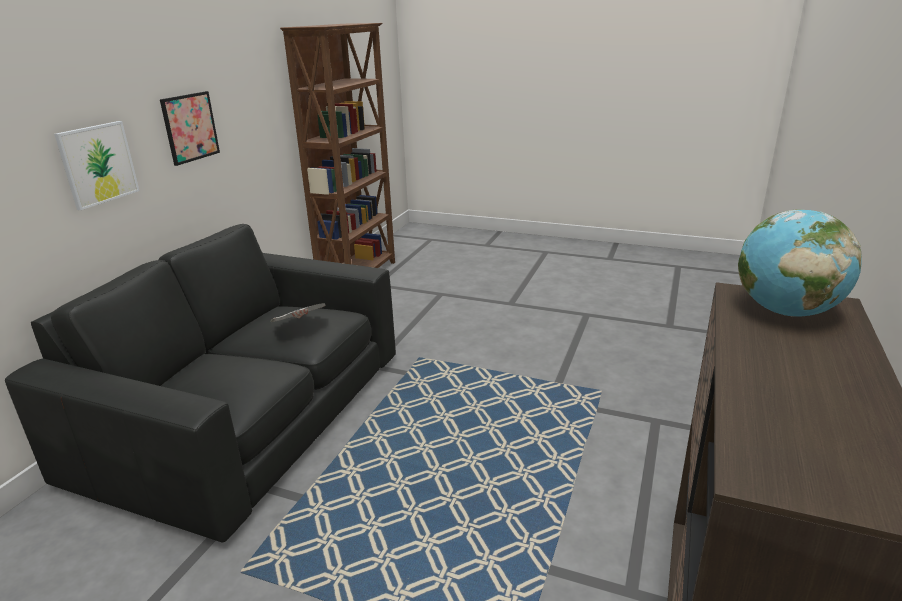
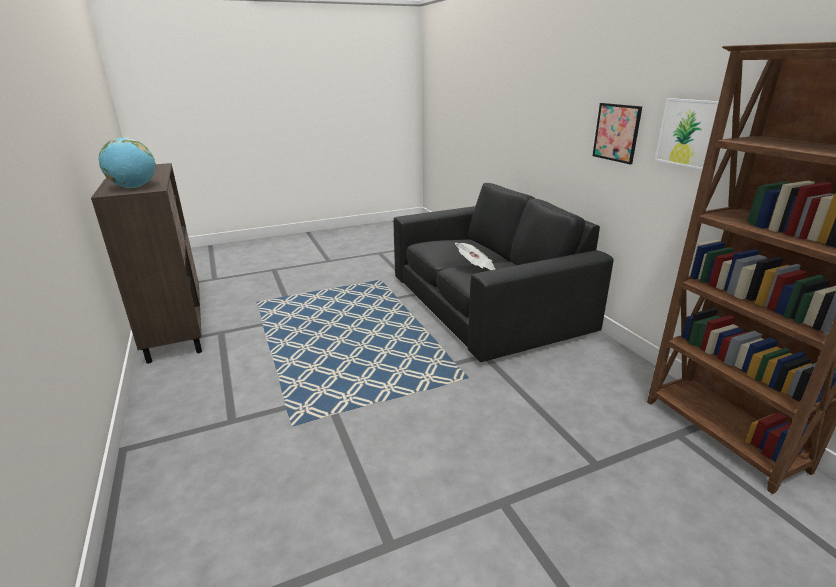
camera: 135 degrees right, 0 degrees up
(98, 164) = (555, 132): picture -> picture (688, 133)

